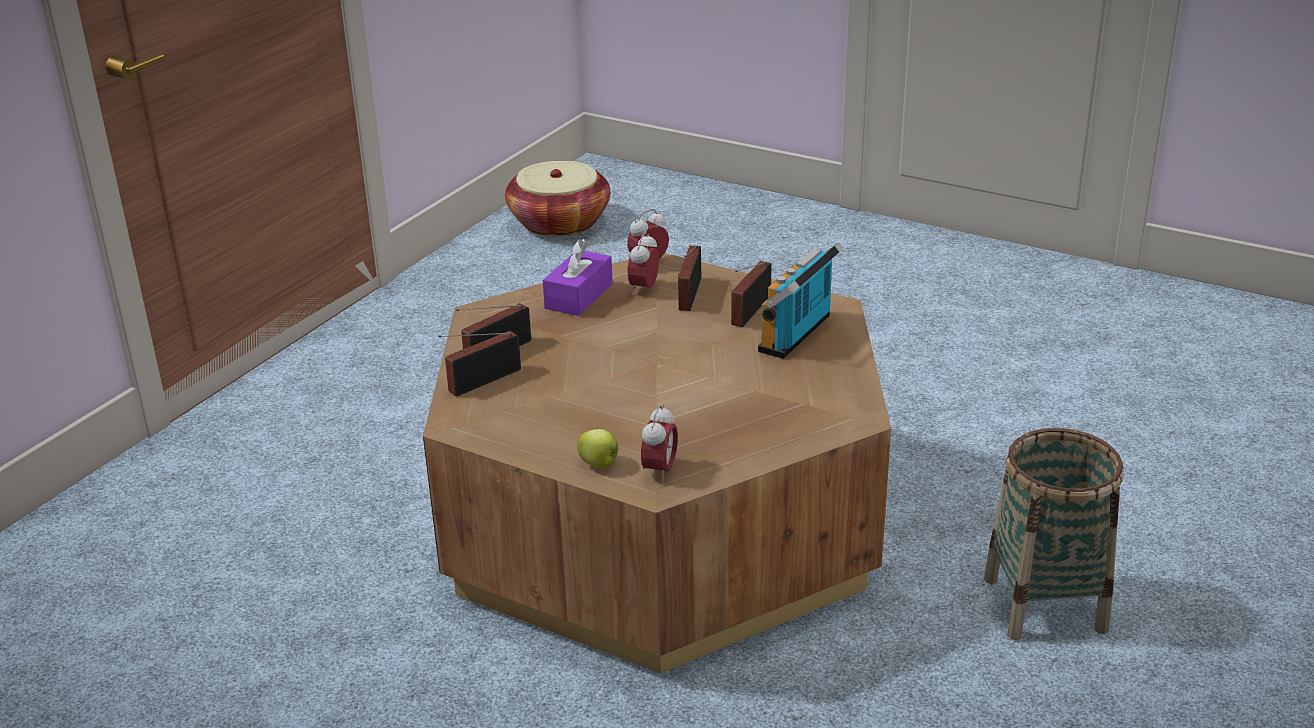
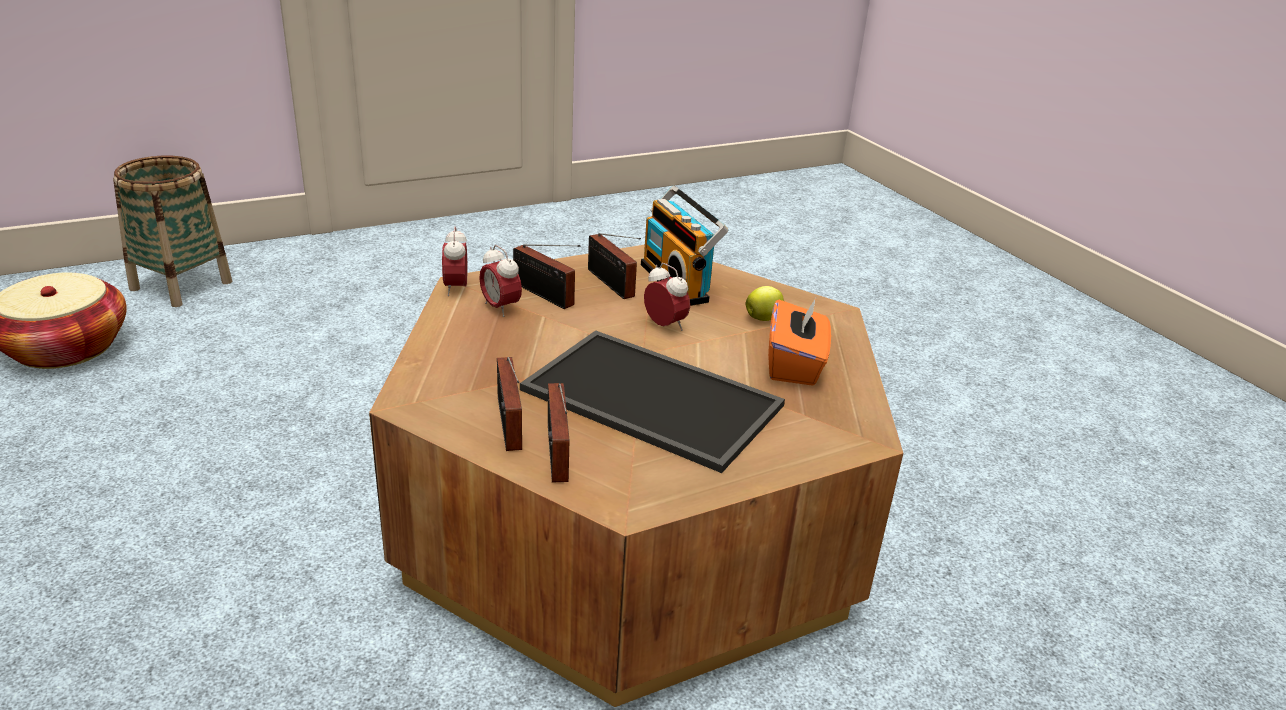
camera: 60 degrees left, 0 degrees up
(579, 296) = (463, 341): purple tissue box -> none
(593, 387) = (647, 399): none -> tray
(600, 464) = (795, 449): apple -> apple (763, 319)
(660, 471) = (835, 424): alarm clock -> alarm clock (665, 326)
(730, 428) = (795, 365): none -> orange tissue box
(1045, 604) = (893, 405): basket -> basket (181, 285)

